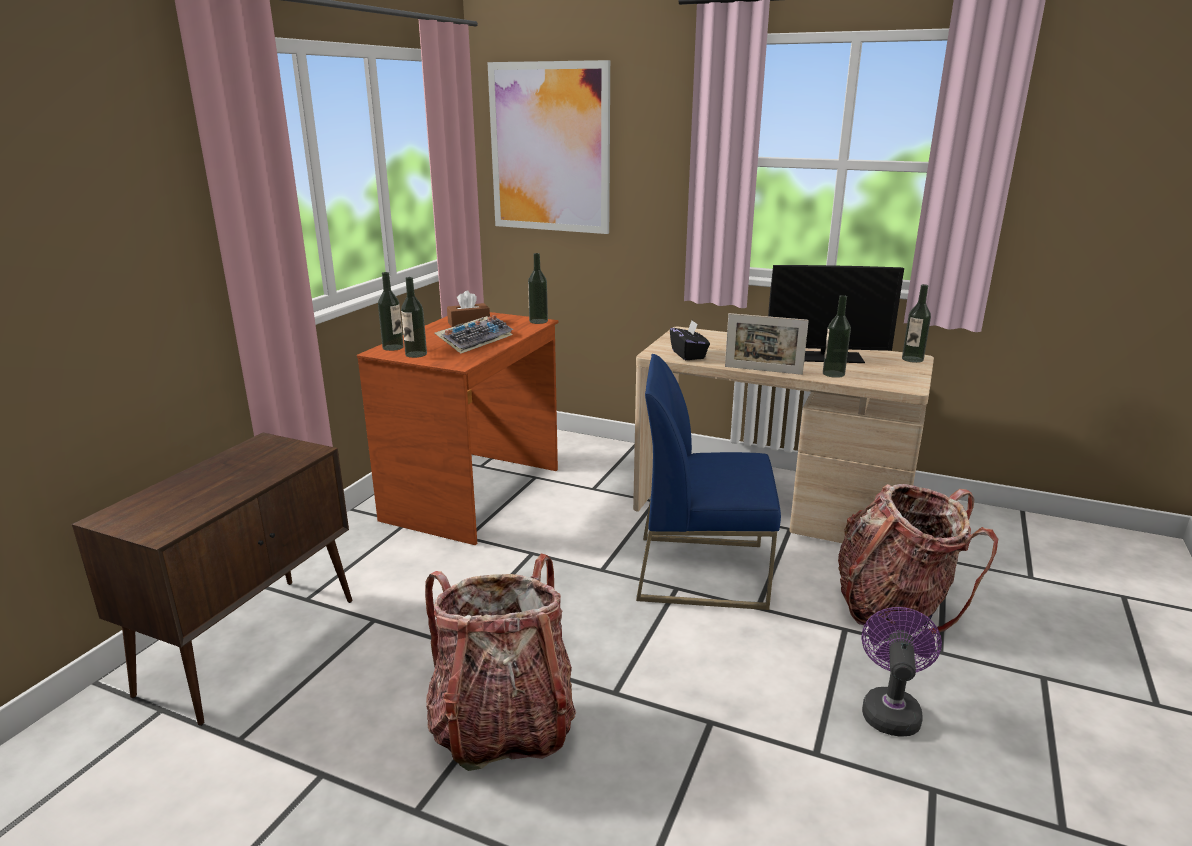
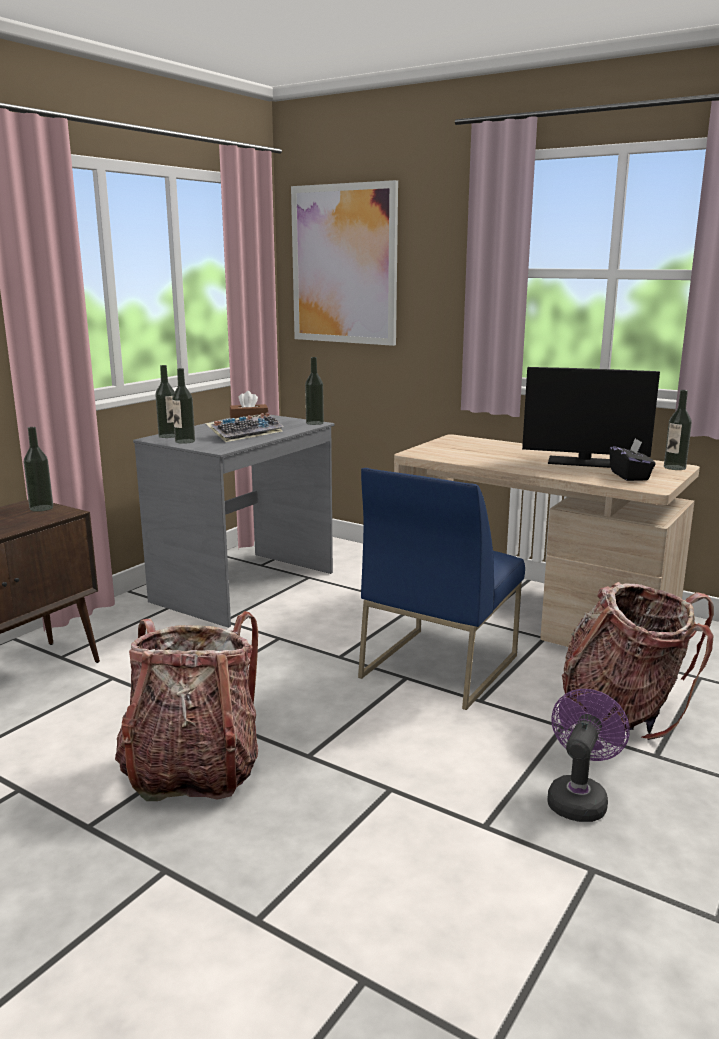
camera: 10 degrees right, 5 degrees down
(475, 494) = (245, 587): brown desk -> grey desk
(688, 355) = (446, 455): black tissue box -> black tissue box (630, 476)
(703, 570) = (439, 665): blue chair -> blue chair turned 75 degrees counterclockwise
(763, 370) = (511, 469): picture frame -> none
(833, 374) = (581, 475): bottle -> bottle (41, 508)

